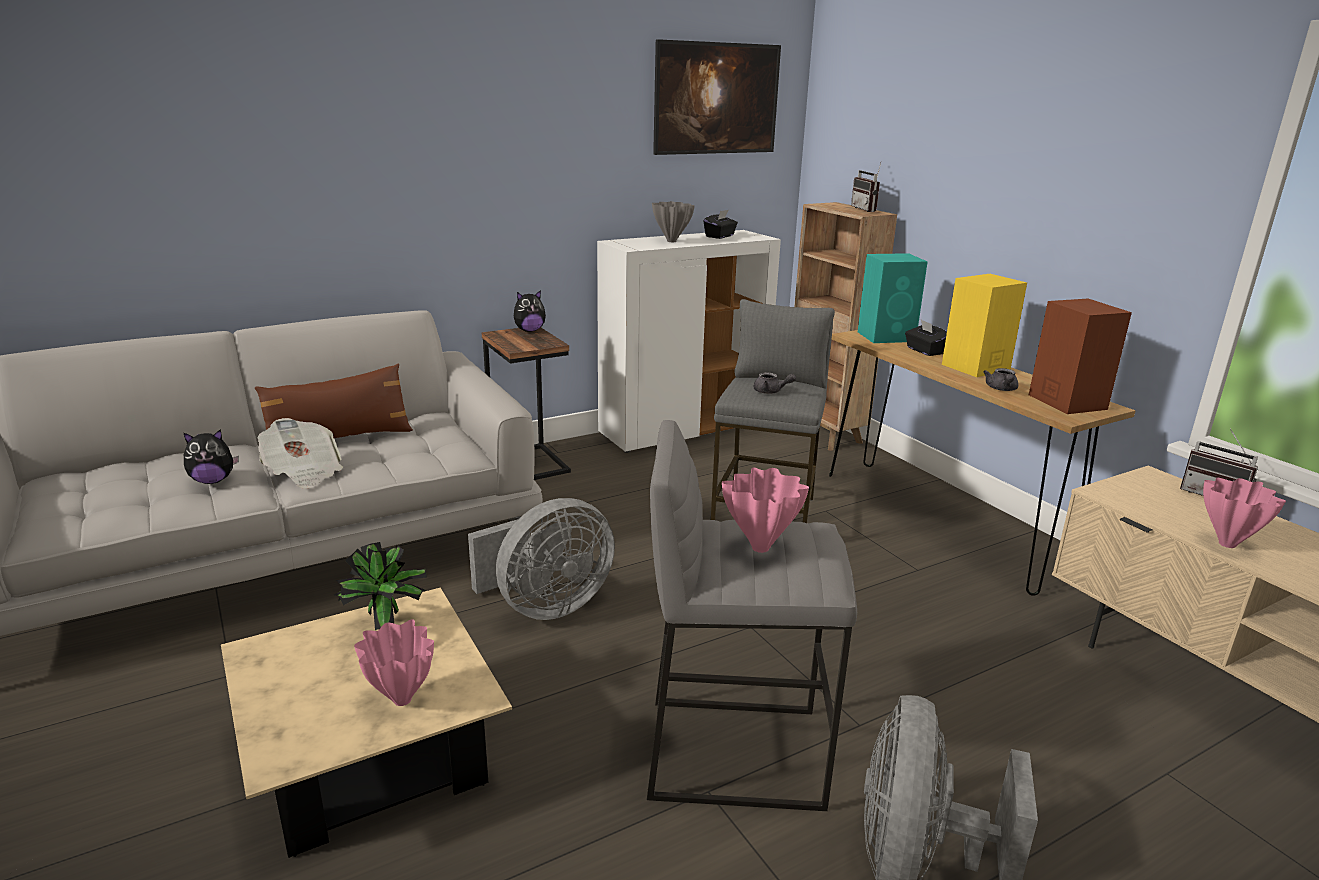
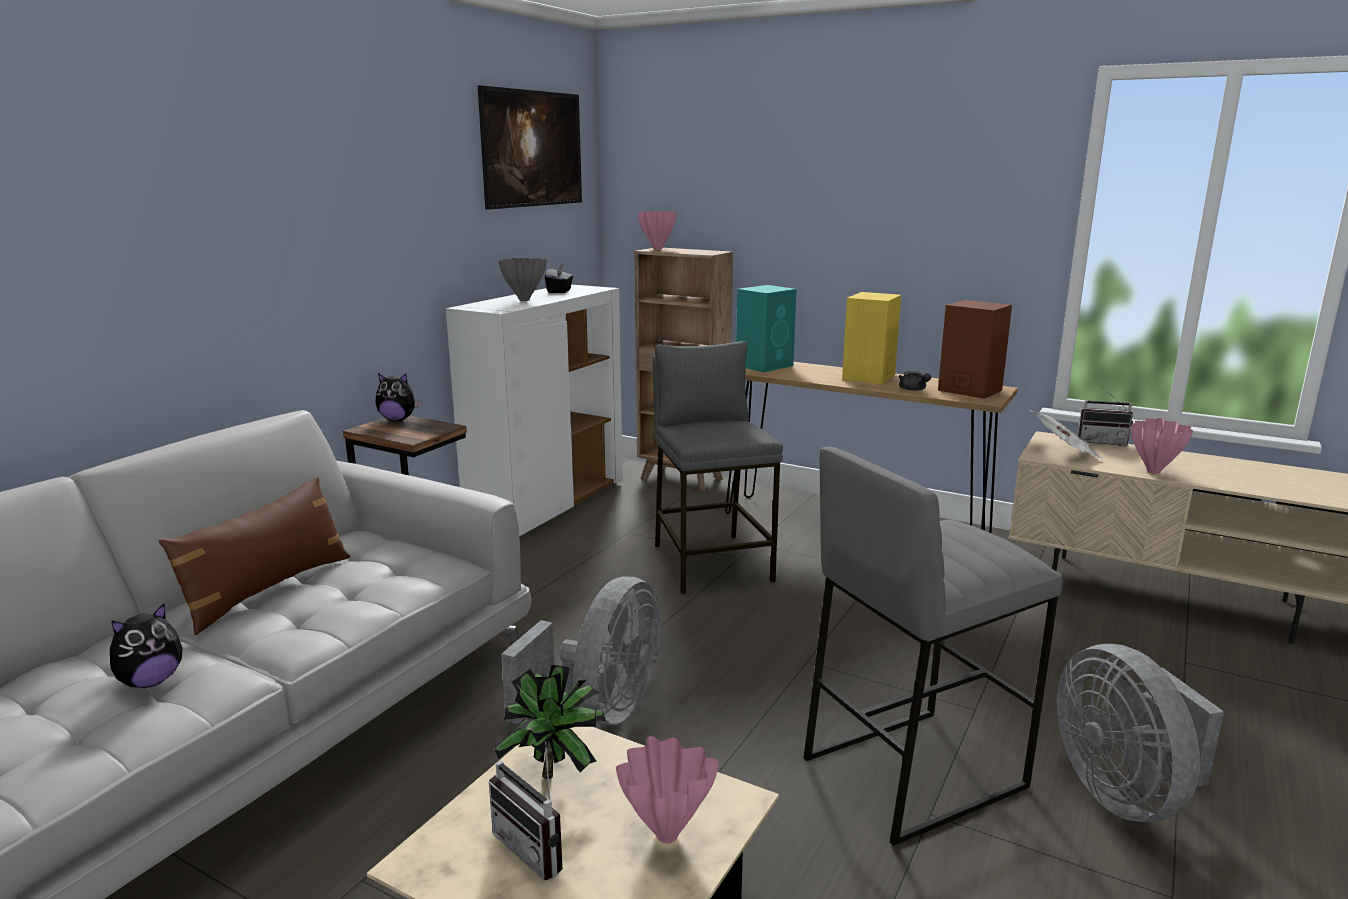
camera: 30 degrees left, 5 degrees down
(303, 472) = (273, 636): newspaper -> newspaper (1064, 453)
(529, 330) = (398, 419): plush toy -> plush toy turned 60 degrees clockwise
(762, 548) = (952, 549): pink vase -> pink vase (658, 249)
(771, 392) = (719, 431): grey teapot -> none
(868, 209) = (701, 250): radio -> radio (537, 848)
(924, 351) = (812, 372): black tissue box -> none

